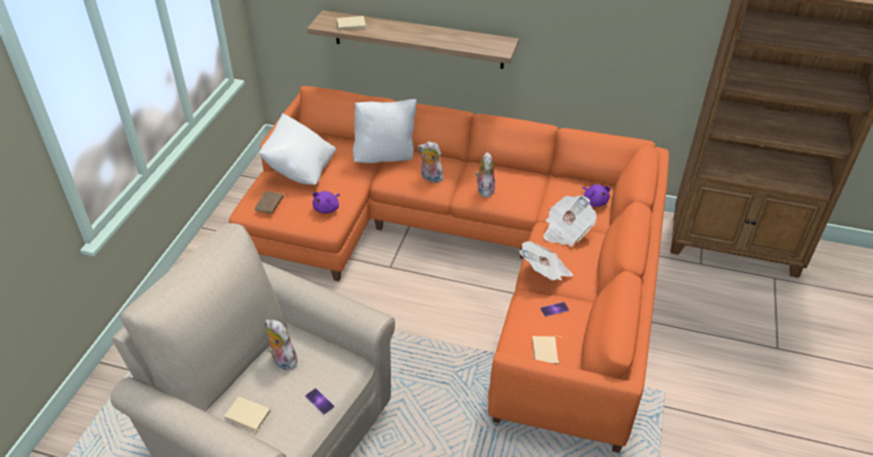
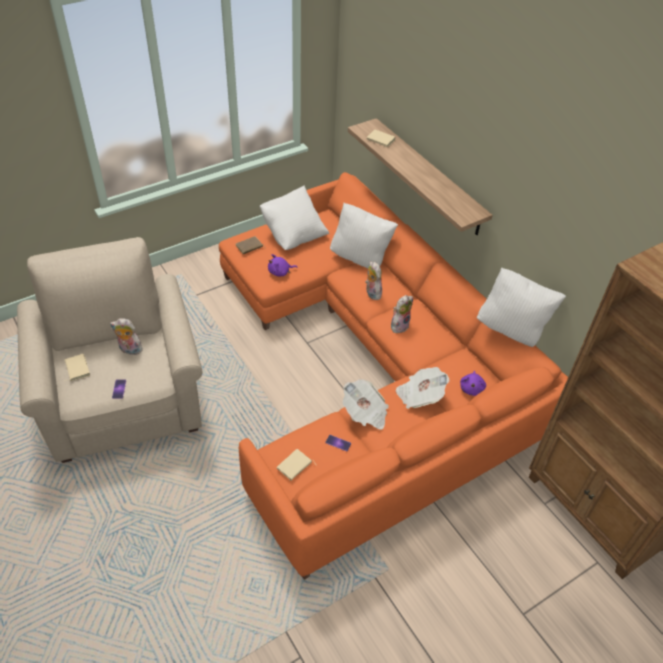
camera: 40 degrees right, 5 degrees up
(282, 361) = (129, 350): plush toy -> plush toy turned 75 degrees counterclockwise
(590, 133) = (511, 330): none -> white pillow

